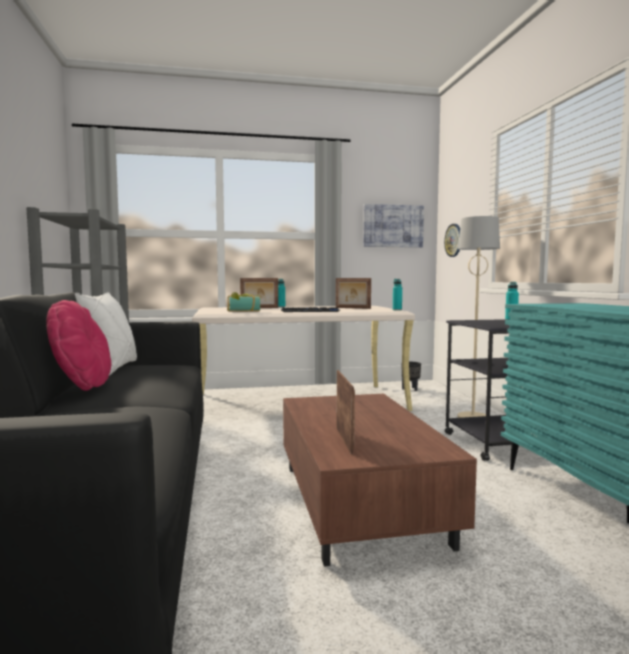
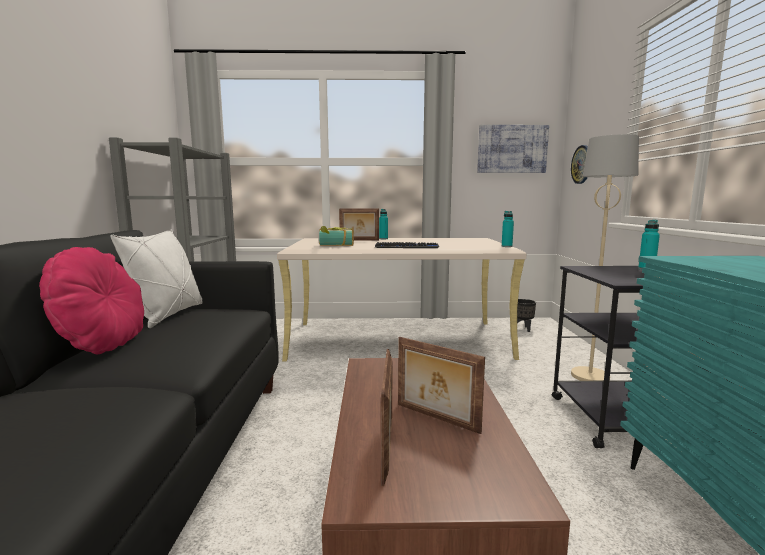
camera: 10 degrees right, 5 degrees up
(352, 308) = (458, 242): picture frame -> picture frame (436, 418)

